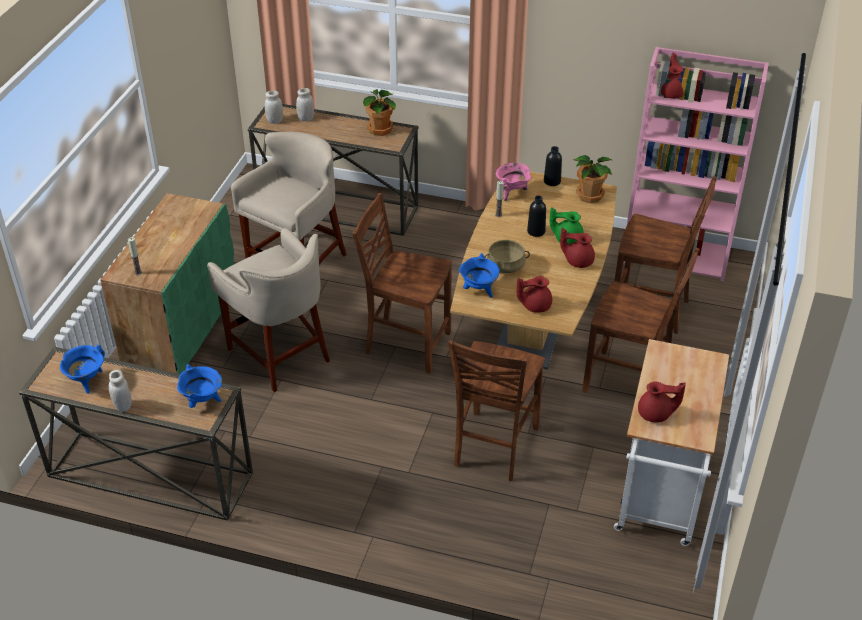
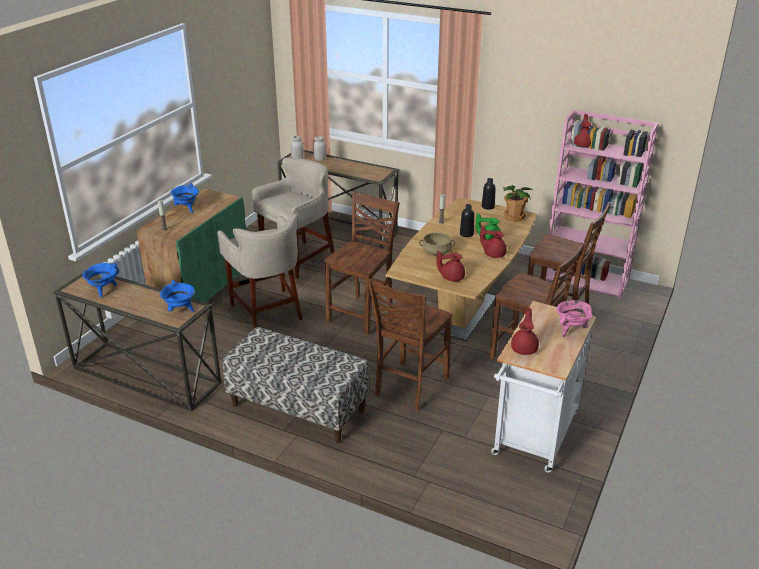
camera: 10 degrees right, 10 degrees down
(123, 406) = (122, 306): white jar -> none
(362, 497) = (297, 408): none -> bench
(381, 129) = (371, 168): potted plant -> none
(406, 343) = (362, 314): brown chair -> brown chair turned 90 degrees clockwise
(479, 290) = (411, 264): blue cooking pot -> blue cooking pot (187, 209)
(512, 193) = (455, 211): pink cooking pot -> pink cooking pot (571, 330)
(656, 414) = (524, 348): red teapot -> red teapot turned 90 degrees counterclockwise

